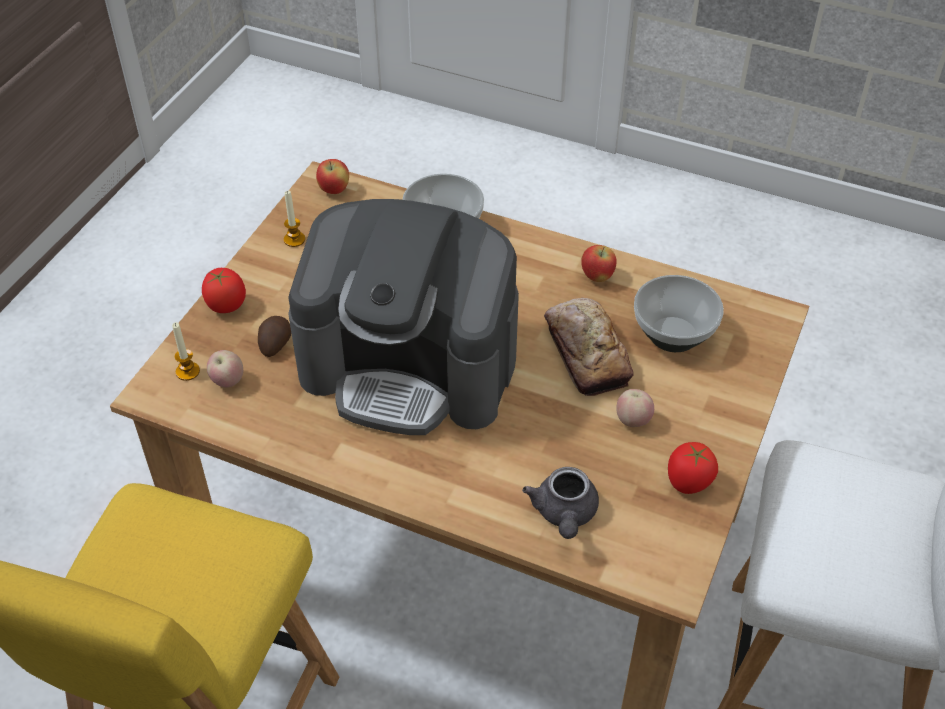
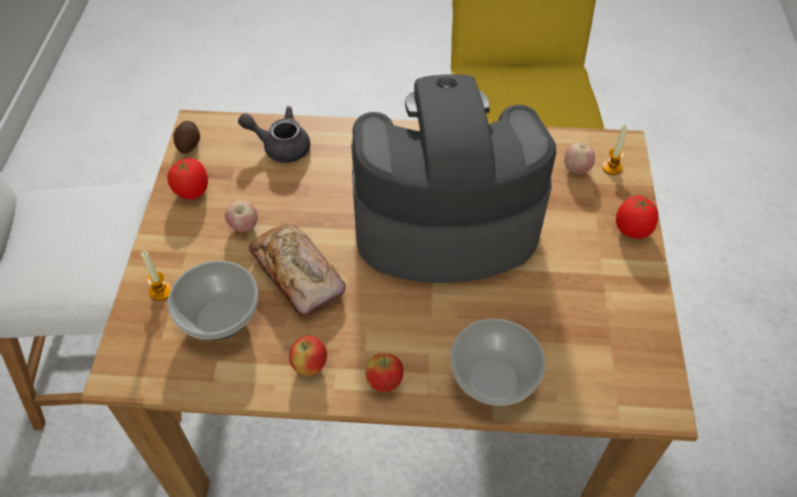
camera: 160 degrees right, 5 degrees up
(274, 344) = (565, 208): potato -> potato (189, 144)
(294, 239) = (630, 317): candle -> candle (161, 291)
(334, 190) = (640, 397): apple -> apple (384, 383)
(564, 514) = (280, 146): grey teapot -> grey teapot turned 60 degrees counterclockwise

